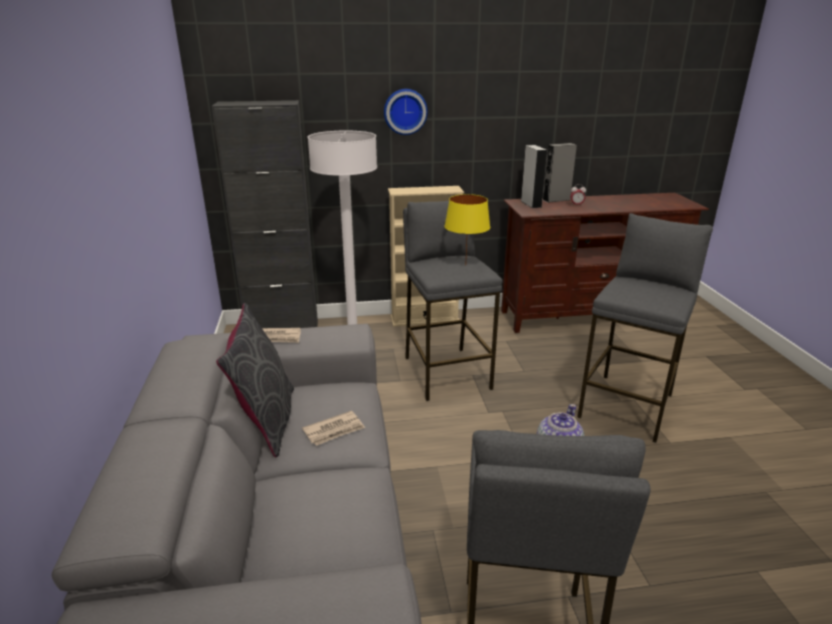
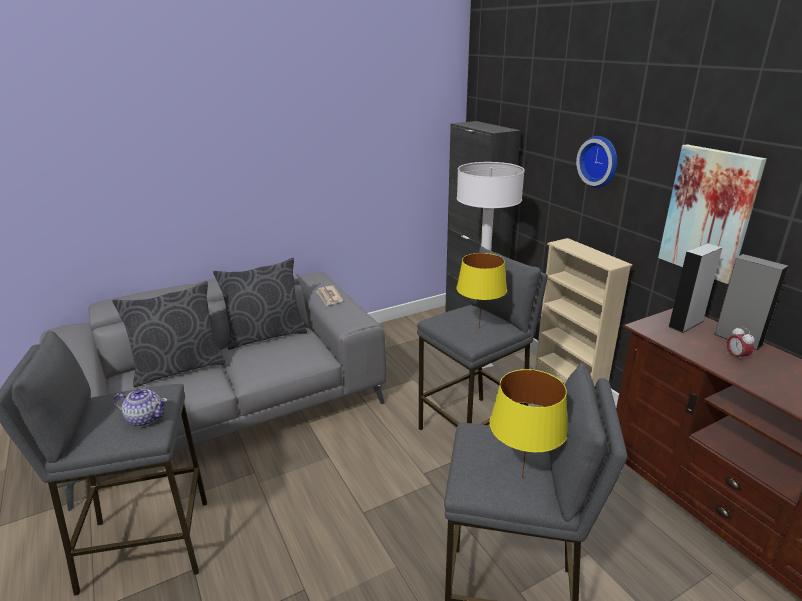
camera: 70 degrees right, 0 degrees up
(294, 508) = (179, 368): none -> grey pillow
(334, 430) = (258, 360): newspaper -> none
(507, 127) = (709, 212): none -> picture
(666, 291) = (522, 478): none -> yellow table lamp

